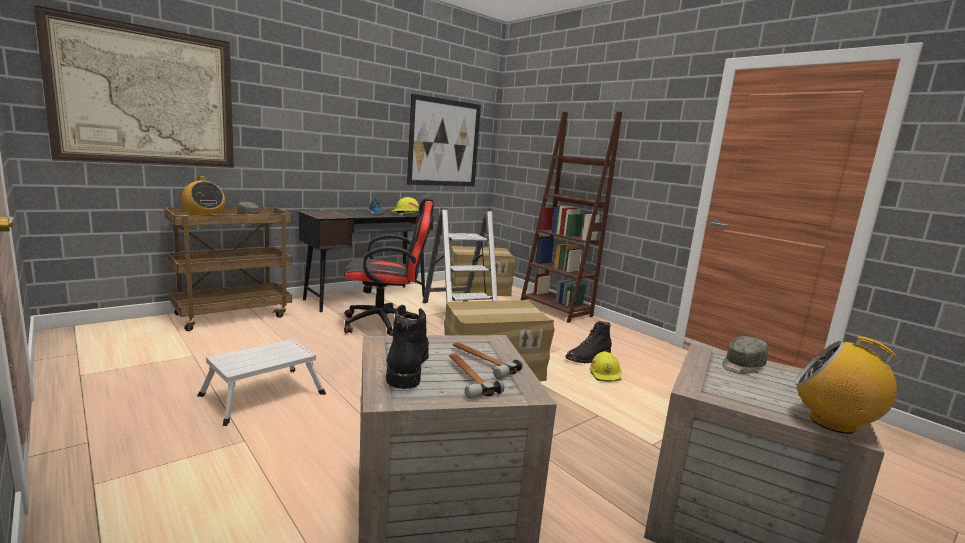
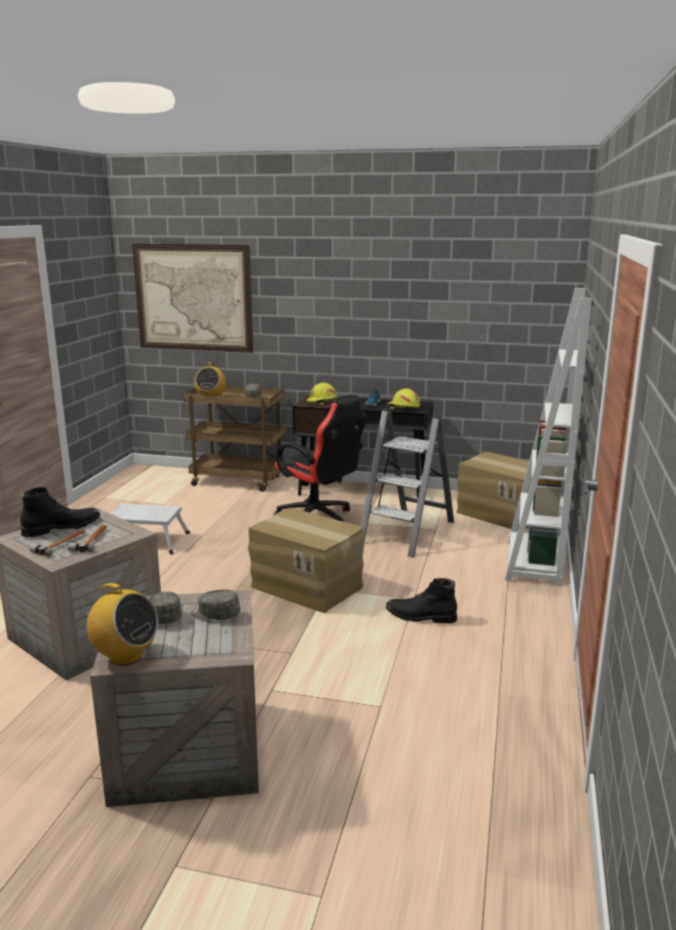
camera: 55 degrees right, 5 degrees up
(444, 143) = (488, 321): picture -> none
(555, 309) = (533, 563): brown bookcase -> white bookcase
(606, 375) = (390, 635): yellow hard hat -> yellow hard hat (322, 401)
(734, 383) = (164, 615): none -> grey cap
(833, 423) = (125, 656): radio -> radio turned 120 degrees clockwise

